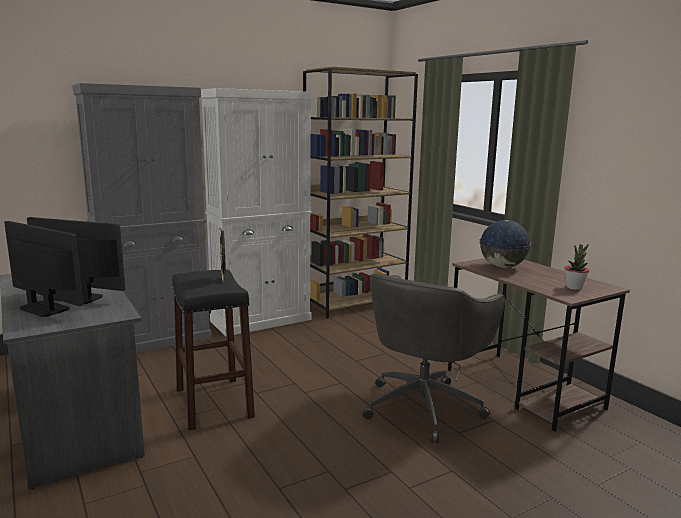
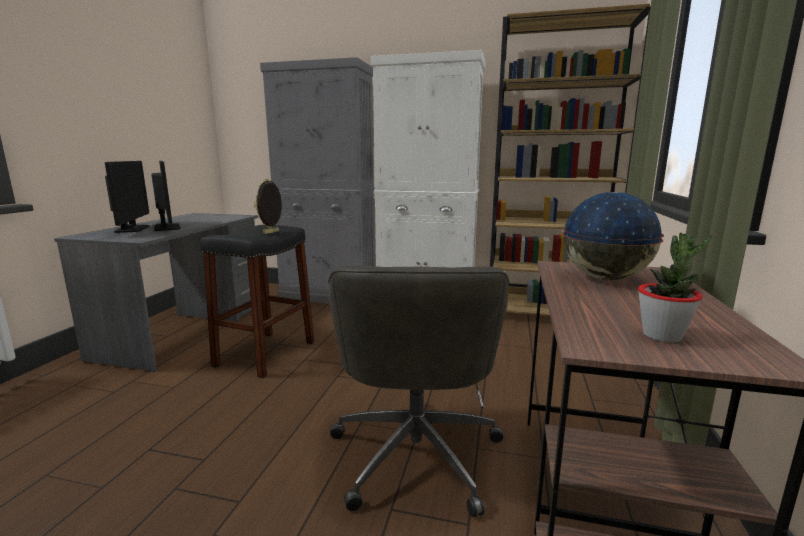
camera: 45 degrees right, 0 degrees up
(424, 406) = (416, 449): grey office chair -> grey office chair turned 75 degrees counterclockwise

